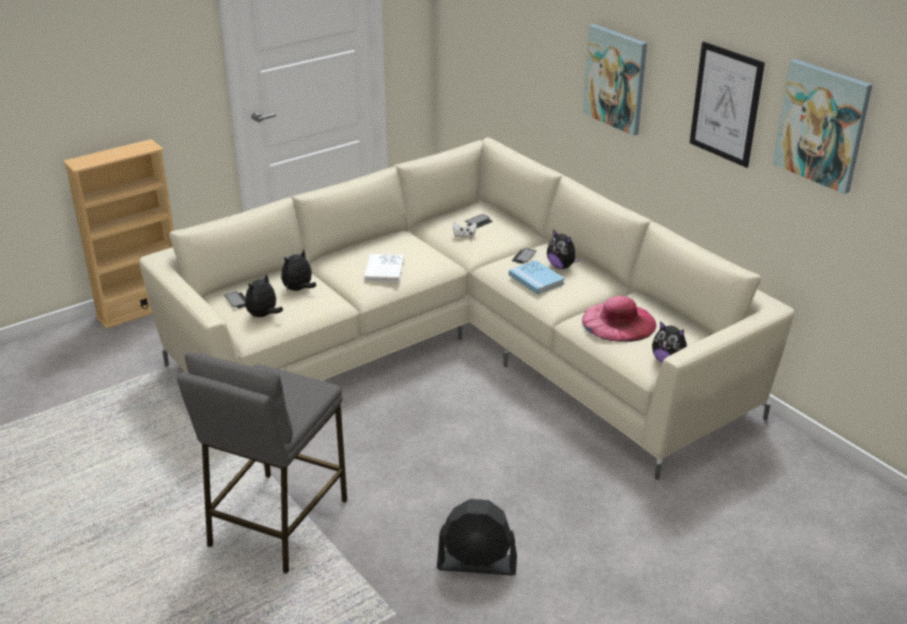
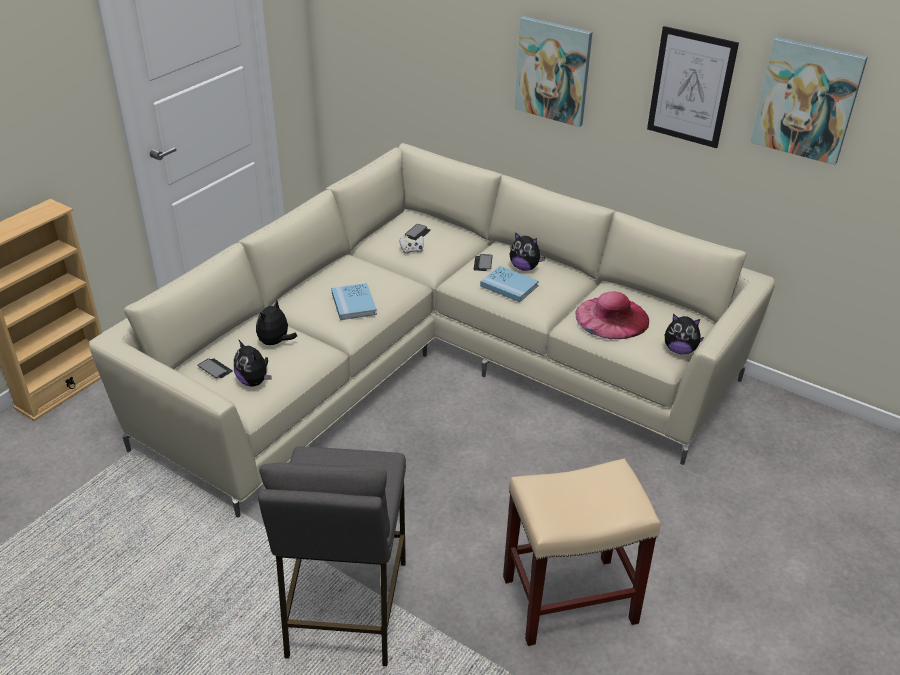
camera: 20 degrees left, 5 degrees up
(263, 316) = (254, 381): plush toy -> plush toy turned 60 degrees counterclockwise
(384, 270) = (353, 303): white book -> blue book
(477, 563) = (570, 599): black fan -> beige stool

